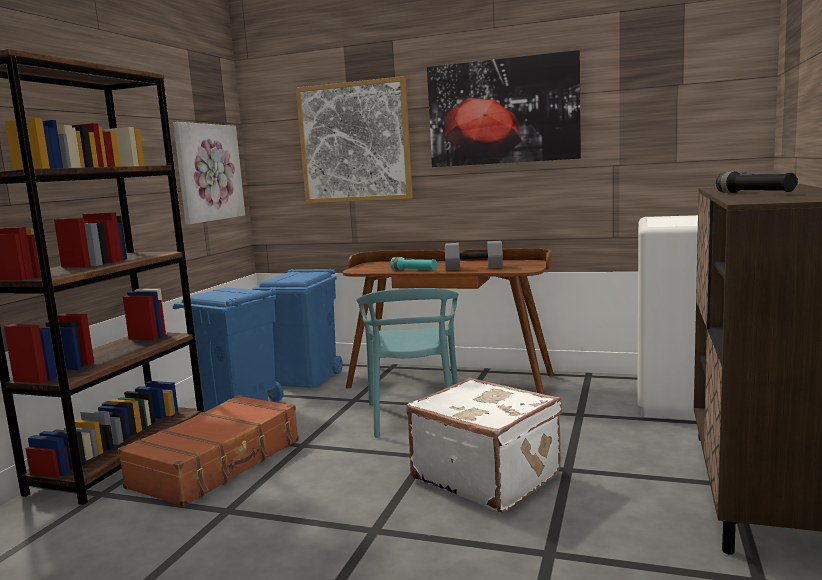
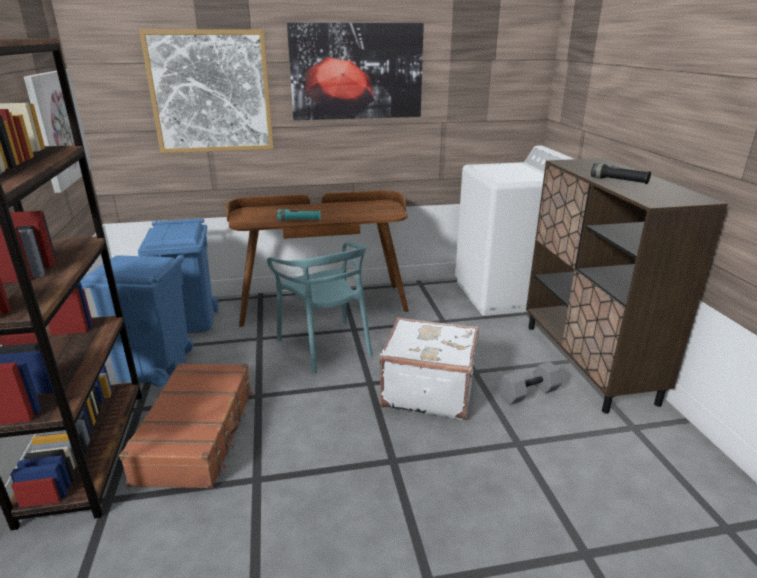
camera: 30 degrees left, 15 degrees up
(473, 268) = (348, 214): grey dumbbell -> grey dumbbell (528, 394)

